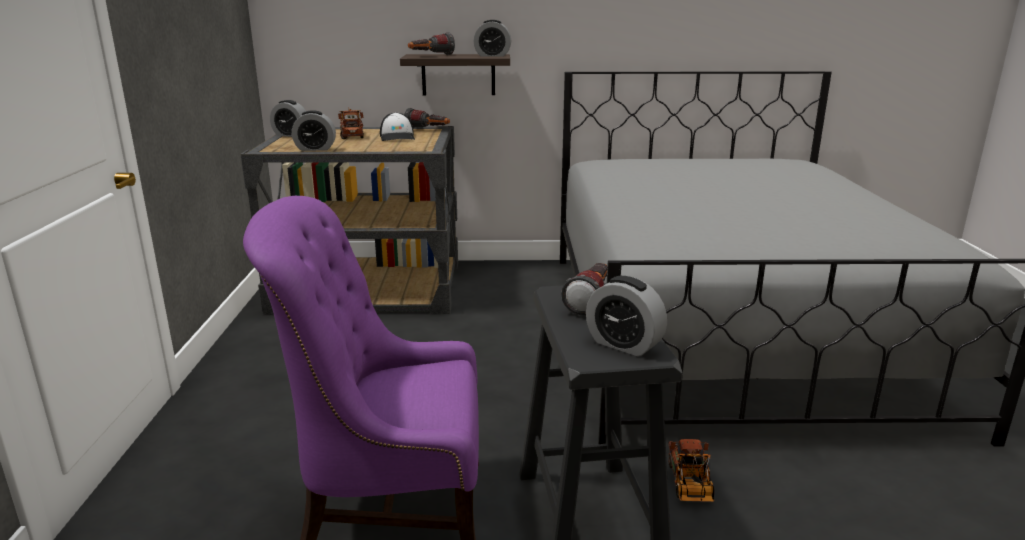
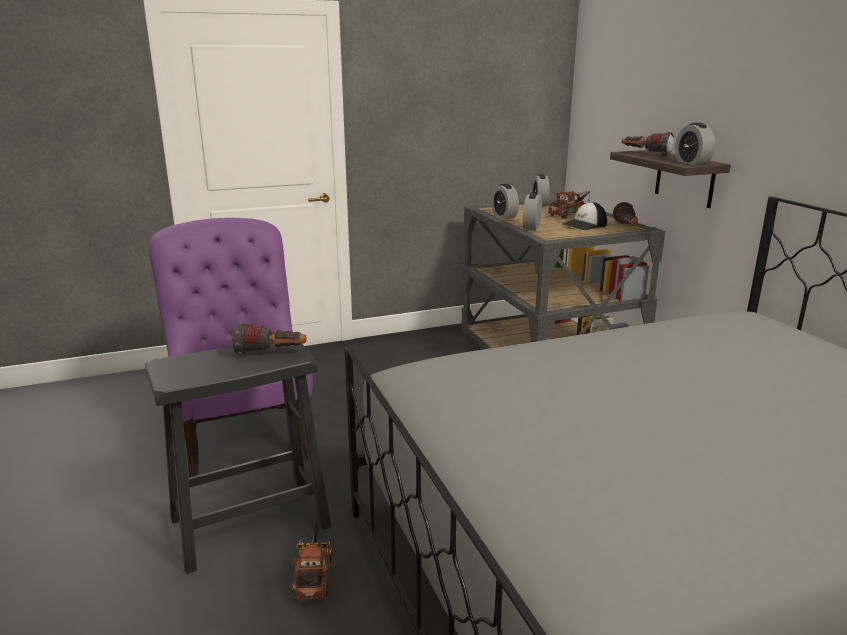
camera: 70 degrees right, 0 degrees up
(624, 344) = (188, 371): alarm clock -> alarm clock (531, 227)
(690, 486) = (314, 573): toy truck -> toy truck turned 105 degrees clockwise

